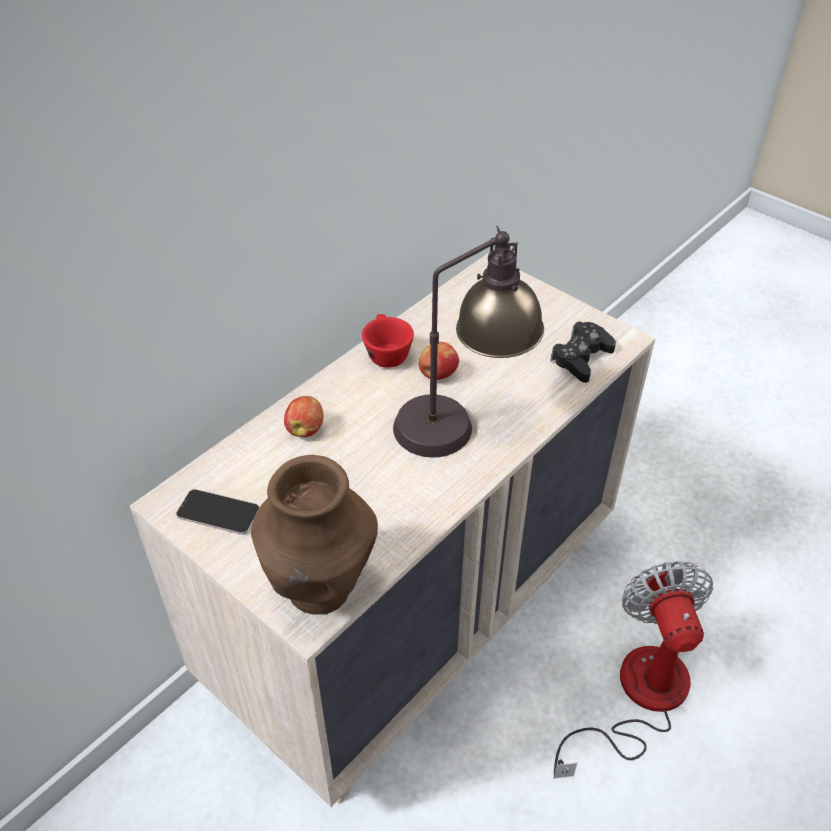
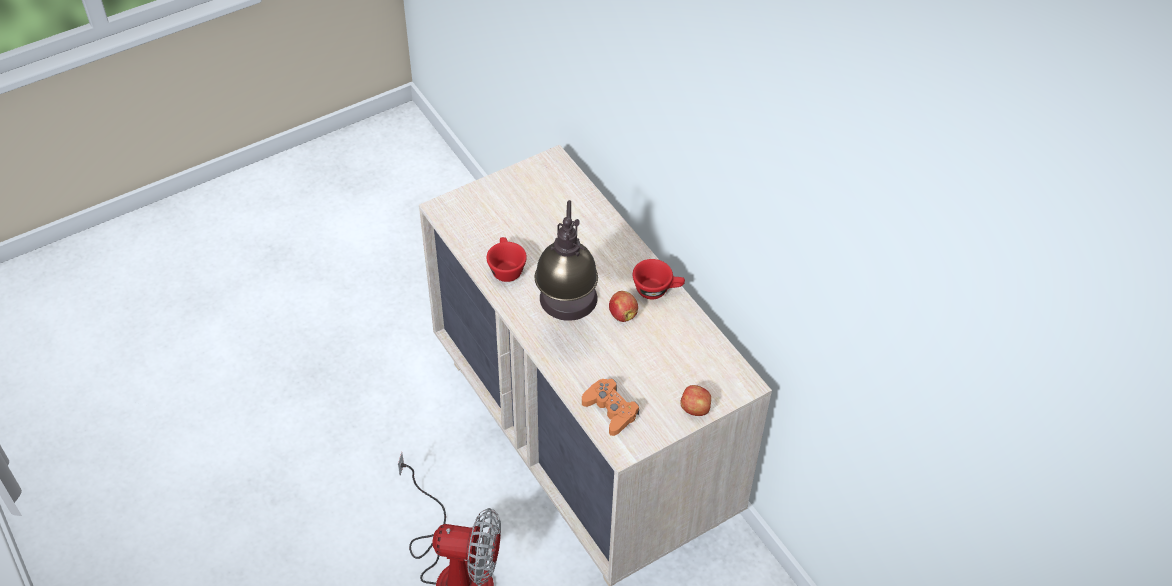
camera: 105 degrees right, 5 degrees up
(218, 513) = (536, 181): phone -> none
(305, 429) = (593, 231): apple -> apple (695, 409)
(320, 590) = (460, 217): brown vase -> none
(406, 505) = (505, 268): none -> red cup
(581, 358) = (610, 410): black game controller -> orange game controller

